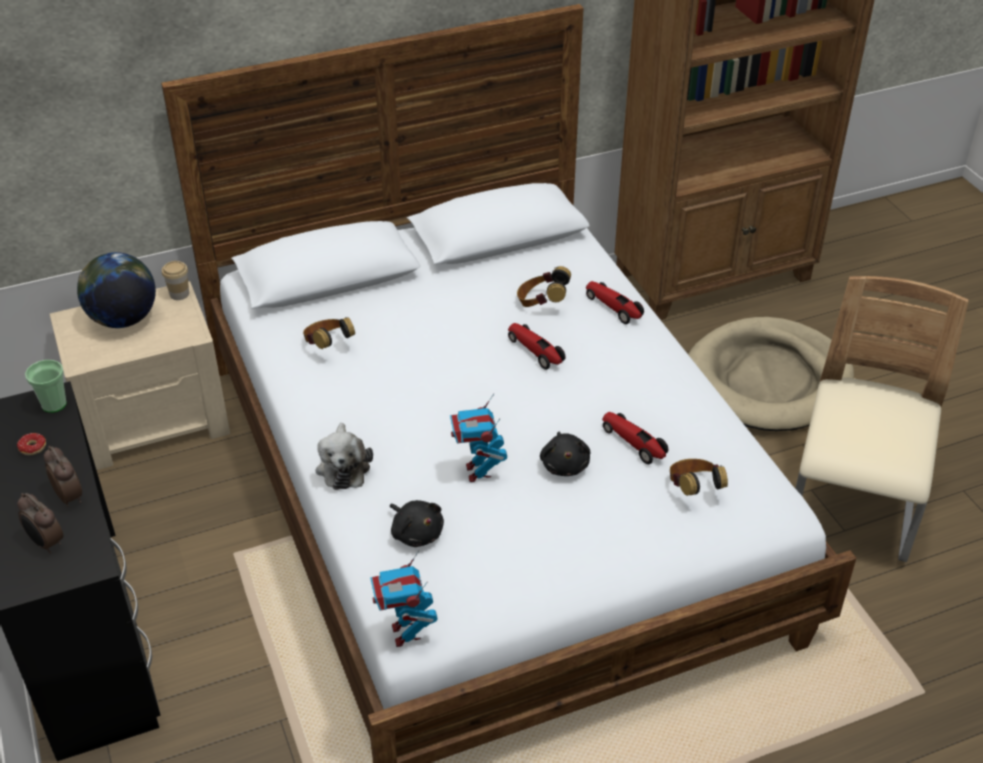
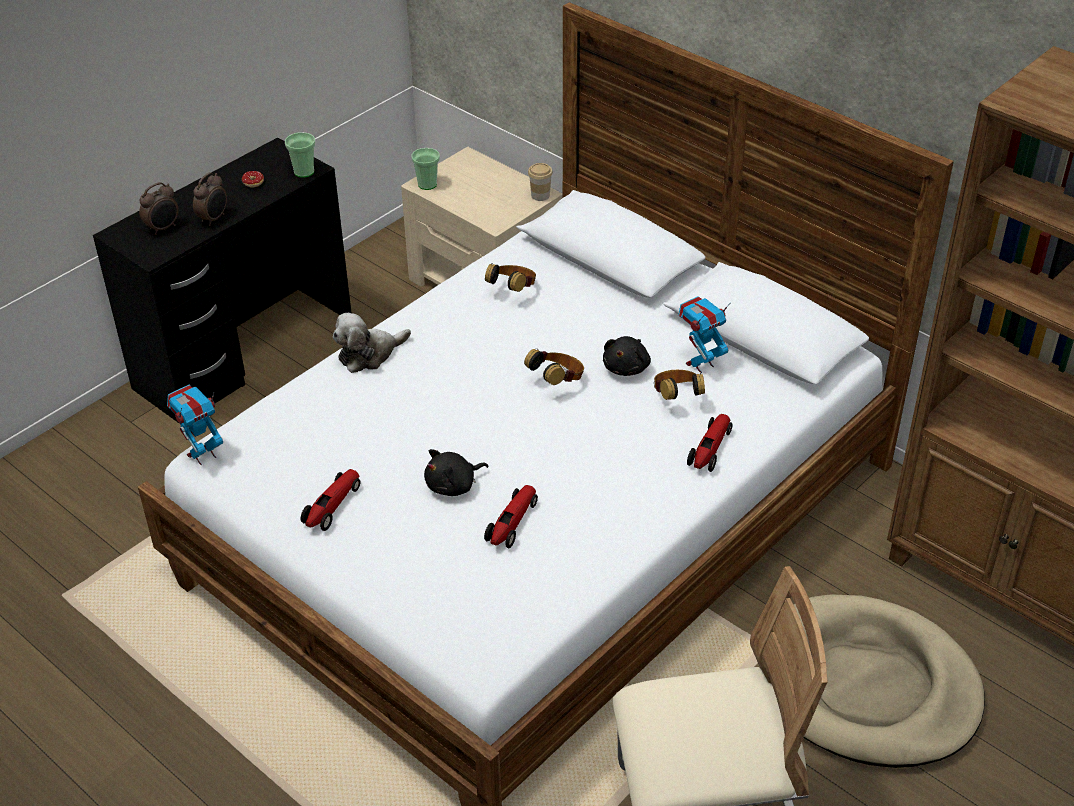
camera: 65 degrees right, 0 degrees up
(46, 543) = (163, 228): alarm clock -> alarm clock turned 150 degrees counterclockwise
(84, 358) = (427, 184): none -> cup
(123, 319) = (486, 182): globe -> none
(416, 533) = (313, 421): black plush toy -> black plush toy (627, 367)
(478, 472) = (405, 432): toy robot -> toy robot (700, 364)
(536, 351) = (599, 416): toy car -> toy car (332, 506)
(693, 489) = (472, 584): headphones -> headphones (557, 381)

